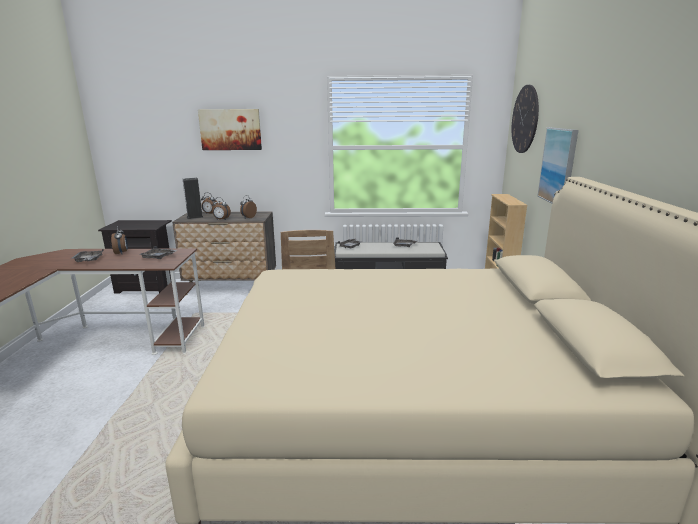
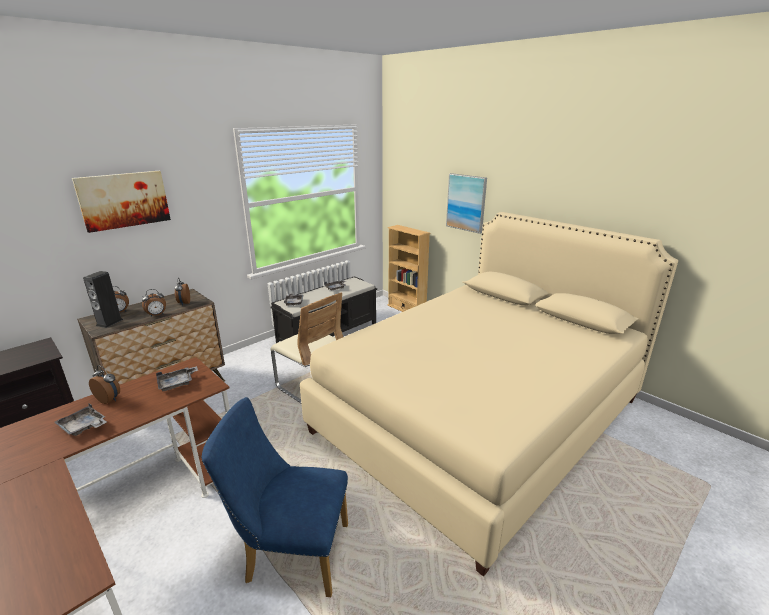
camera: 45 degrees left, 5 degrees up
(132, 414) = (290, 552): none -> blue chair
(525, 119) = (410, 164): wall clock -> none

